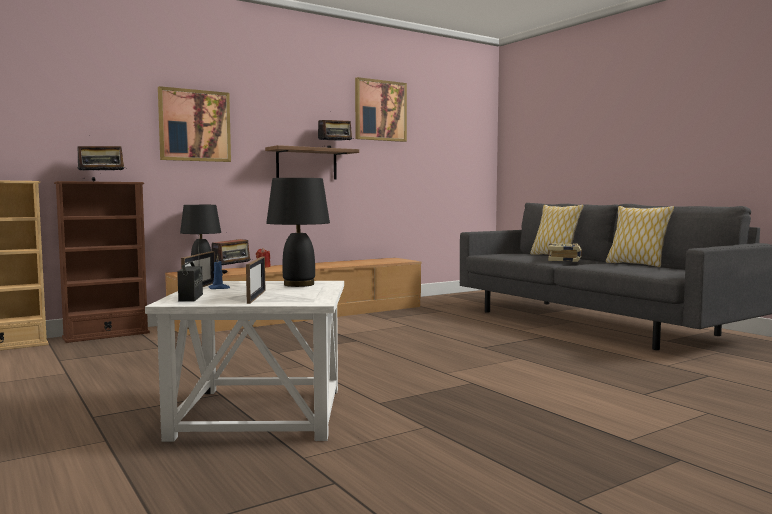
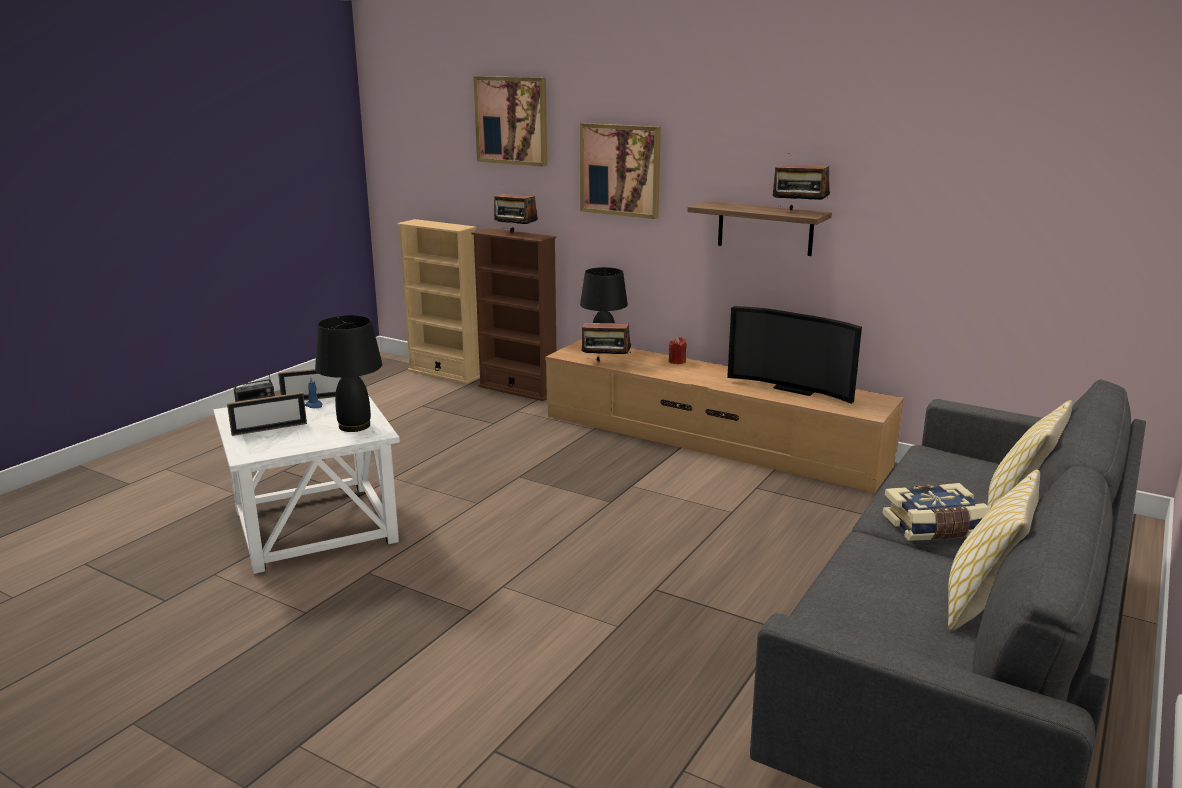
camera: 65 degrees right, 15 degrees up
(352, 262) = (795, 388): none -> television
(380, 110) = (910, 145): picture -> picture (512, 120)

